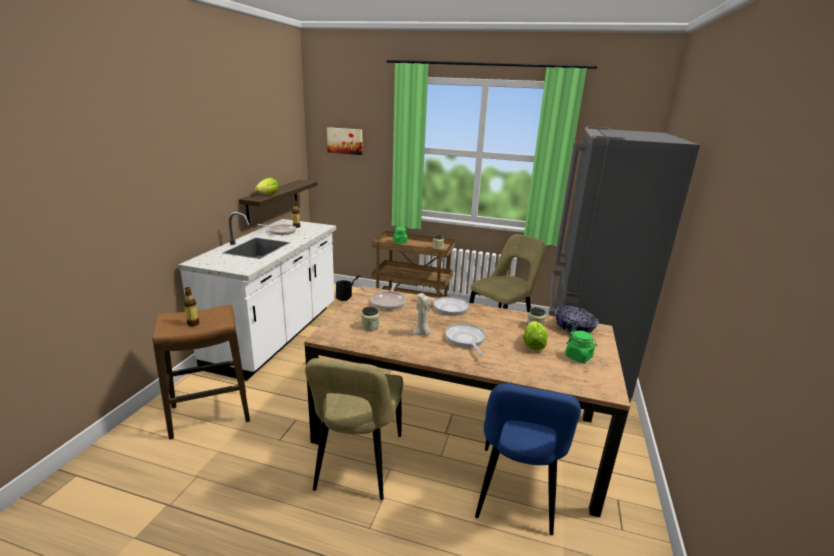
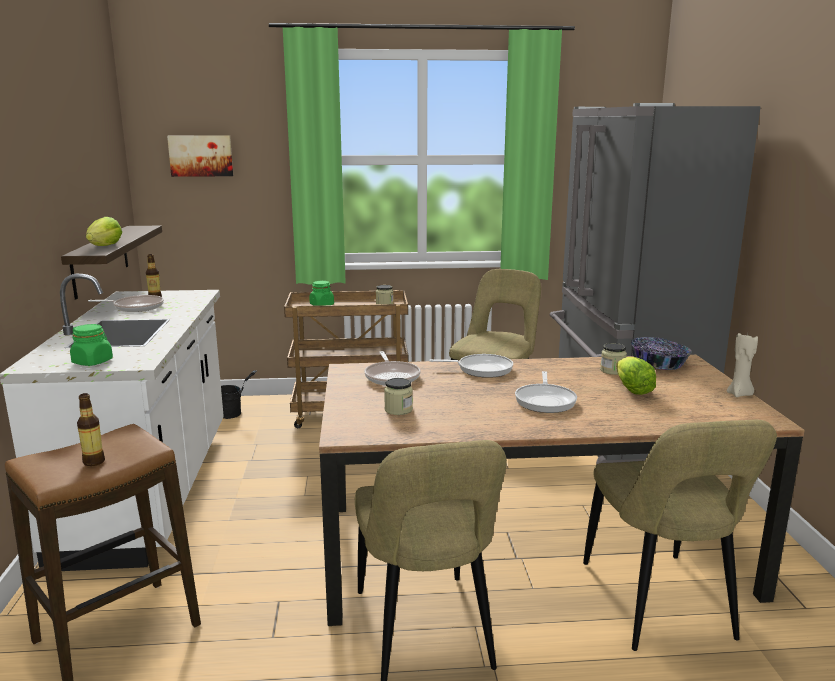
camera: 20 degrees left, 5 degrees down
(422, 333) = (481, 404): beige candle -> beige candle (739, 394)
(465, 340) = (545, 400): frying pan -> frying pan turned 135 degrees counterclockwise
(515, 493) = (659, 605): blue chair -> beige chair
(578, 357) = (697, 392): green jar -> green jar (93, 362)

